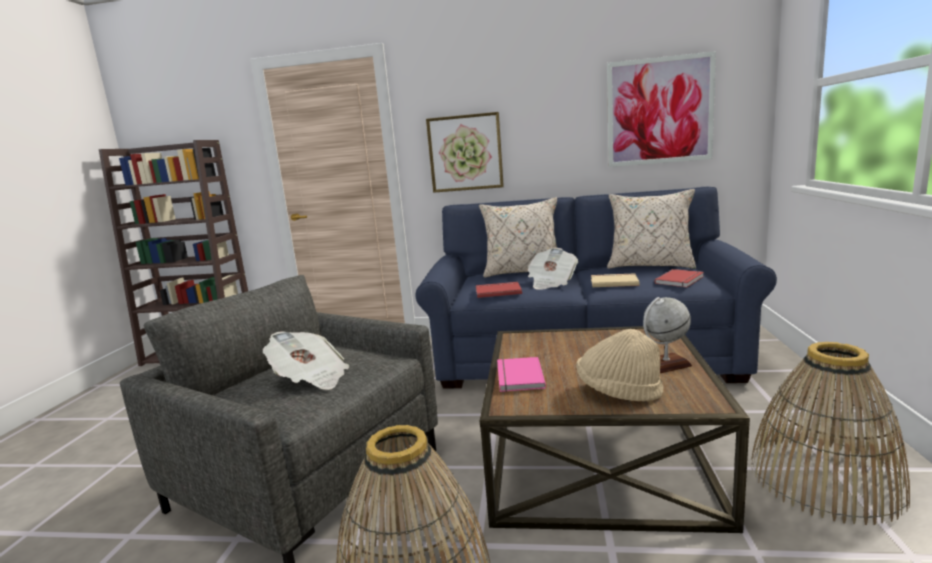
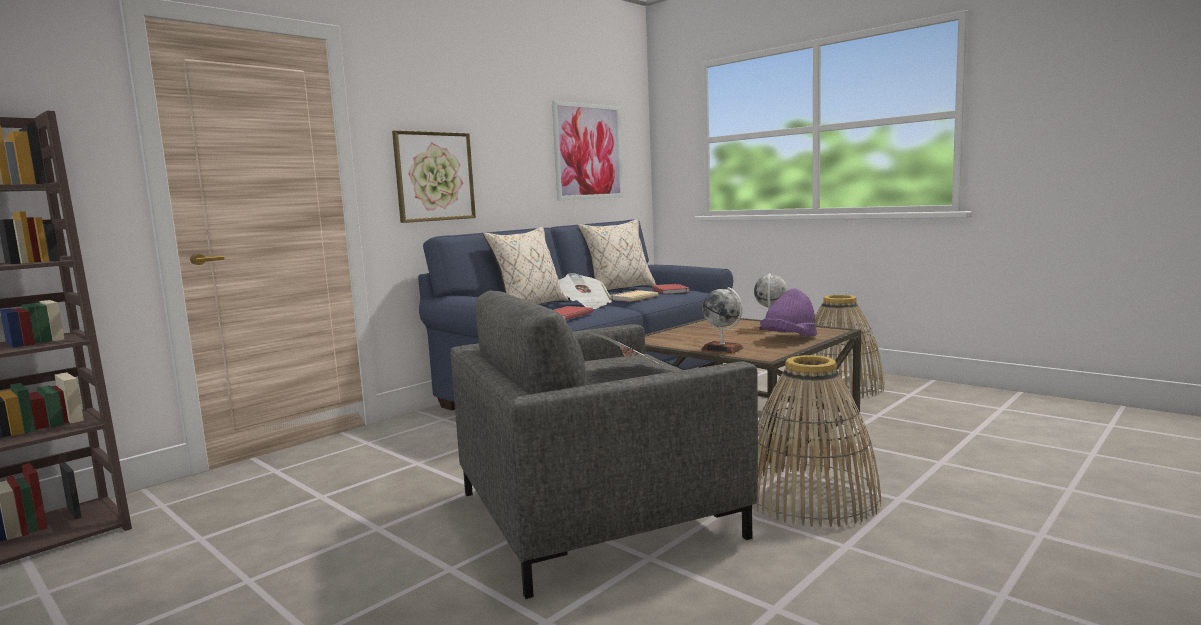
camera: 55 degrees left, 5 degrees down
(518, 377) = (722, 349): pink book -> globe
(618, 392) = (789, 338): beige hat -> purple hat

